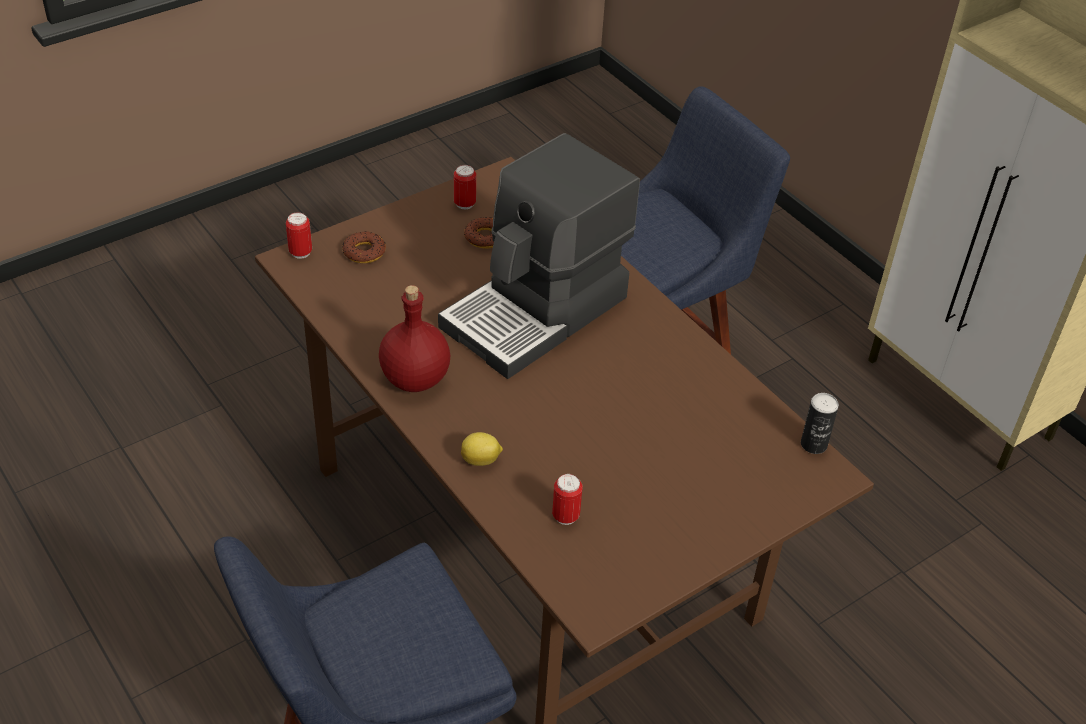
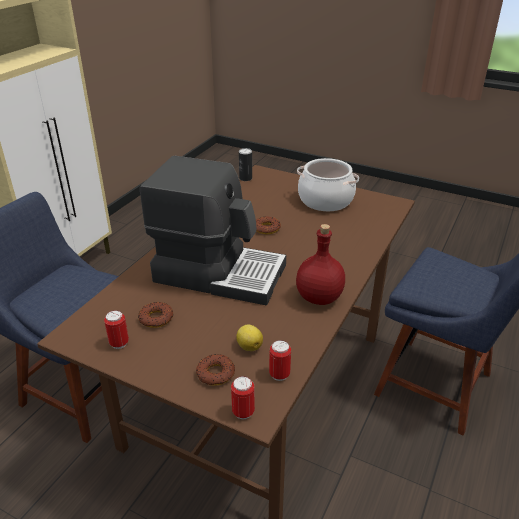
camera: 115 degrees left, 10 degrees down
(481, 460) = (352, 254): lemon -> lemon (249, 346)
(565, 516) = (356, 222): can -> can (279, 374)
(618, 400) = (266, 228): none -> donut
(665, 516) = (326, 200): none -> cooking pot

